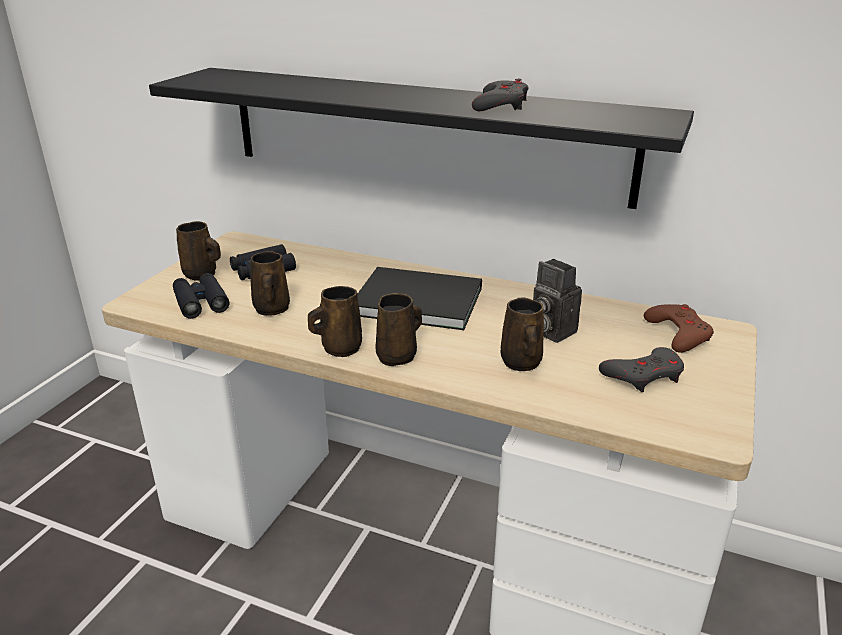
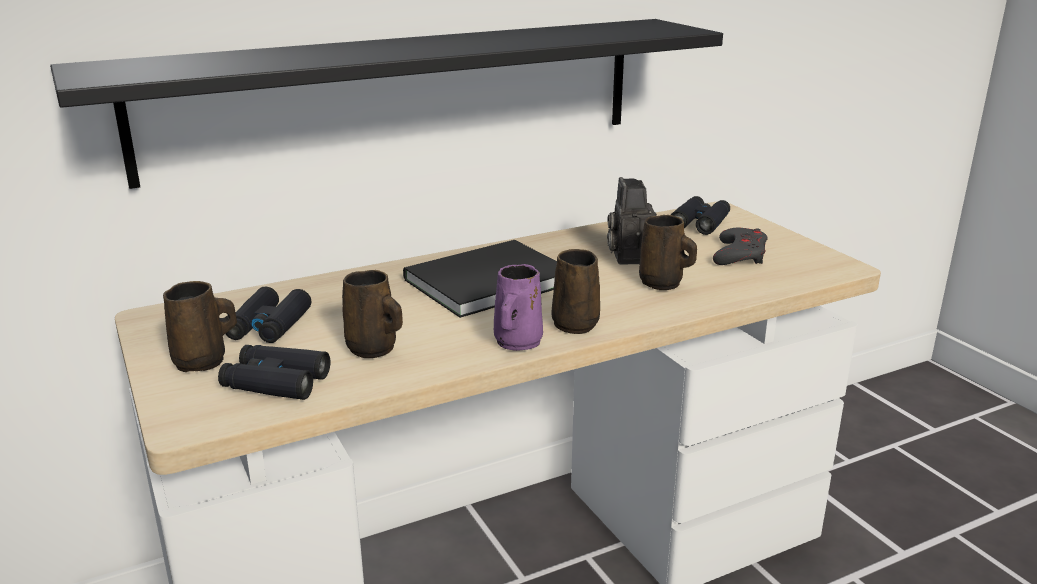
camera: 50 degrees left, 5 degrees down
(339, 348) = (516, 343): brown mug -> purple mug
(501, 104) = (527, 36): grey game controller -> none
(550, 331) = (629, 256): camera -> camera turned 90 degrees clockwise
(678, 333) = (700, 223): brown game controller -> black binoculars

